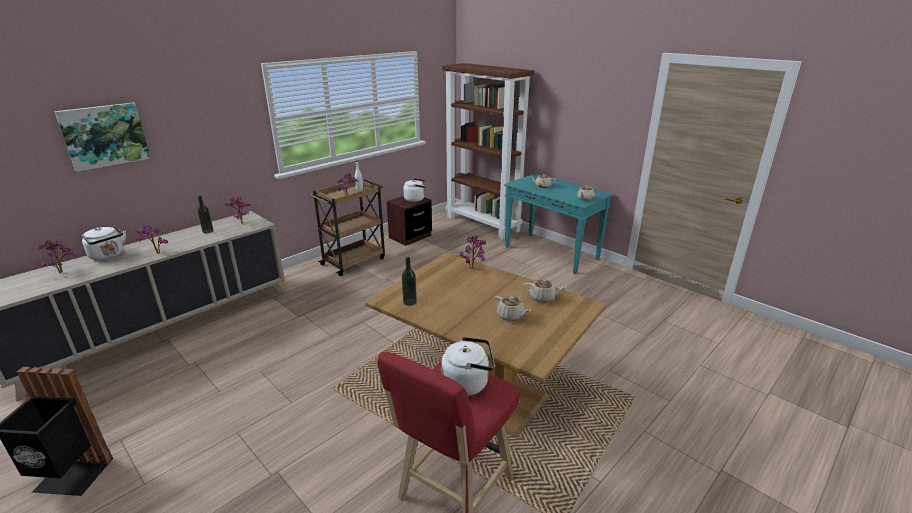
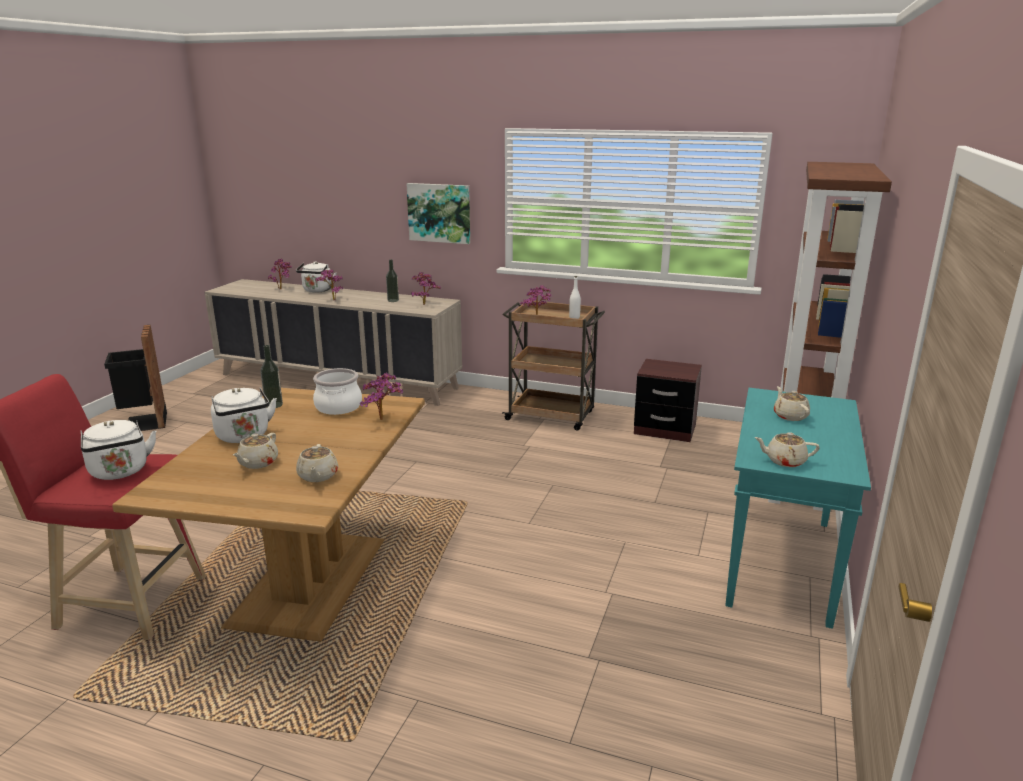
camera: 65 degrees right, 5 degrees down
(104, 135) = (348, 181): picture -> picture (439, 213)
(415, 199) = (680, 371): white kettle -> white kettle (244, 437)
(437, 279) = (339, 407): none -> cooking pot

